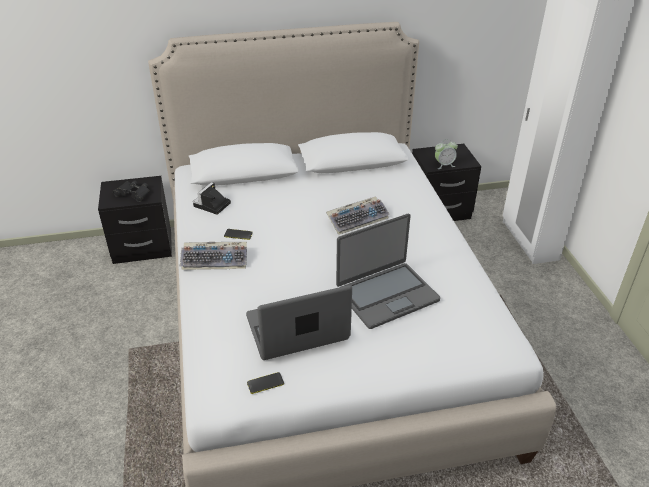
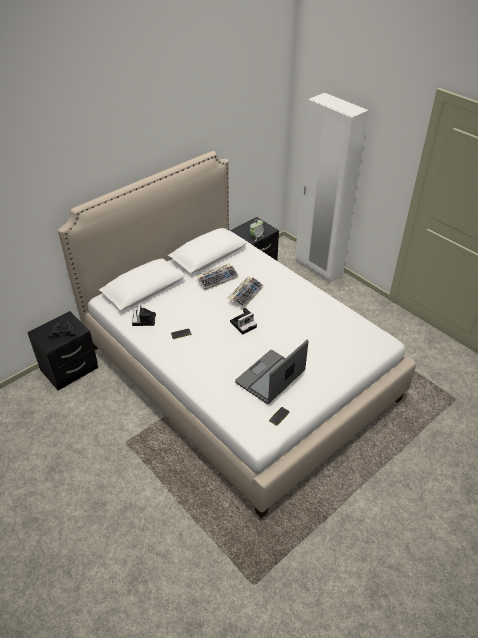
camera: 30 degrees left, 5 degrees up
(216, 260) = (182, 356): keyboard -> keyboard (217, 279)
(324, 251) = (243, 324): none -> camera
(386, 295) = (301, 337): laptop -> none

